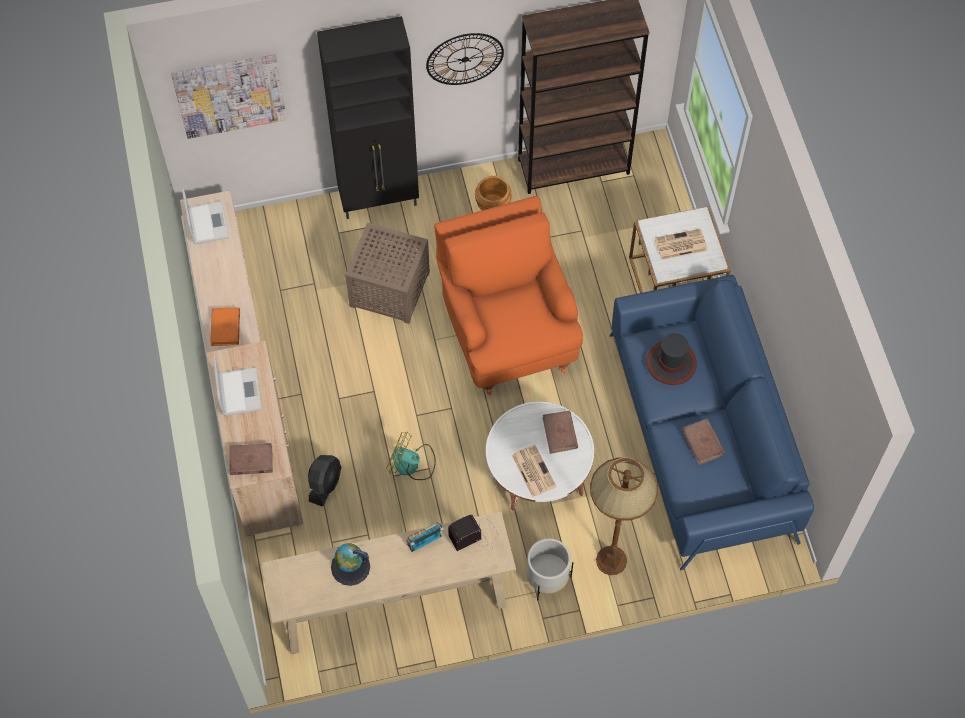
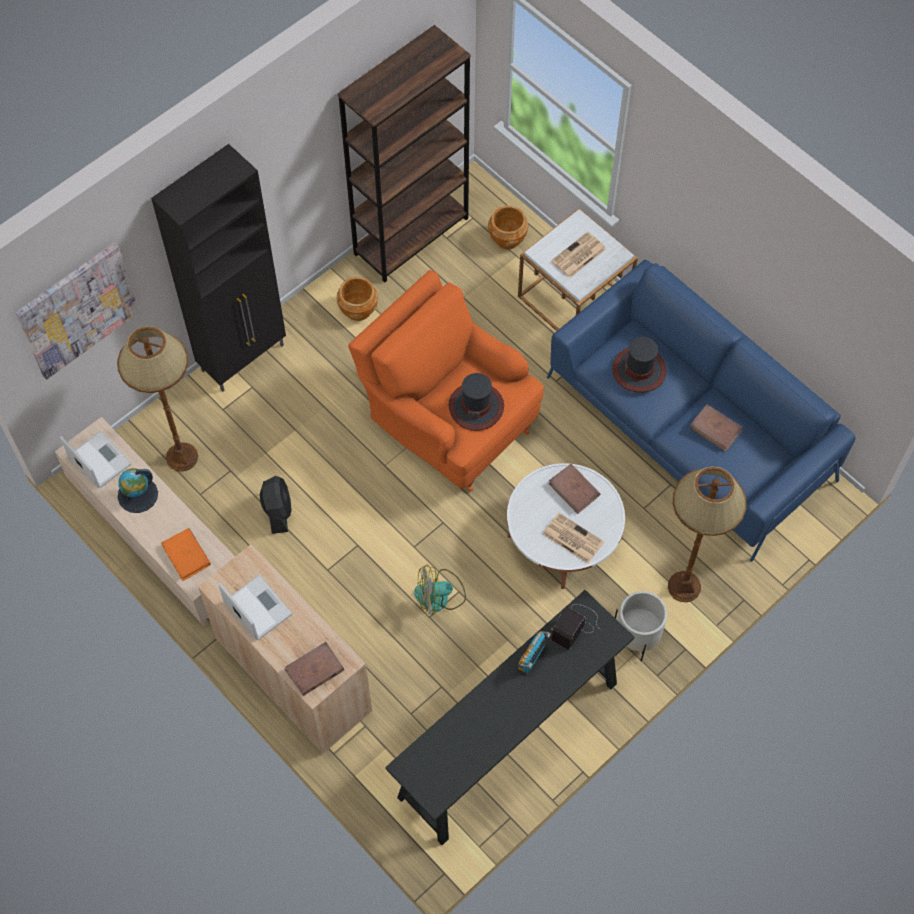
camera: 30 degrees left, 0 degrees up
(285, 254) = (182, 457): none -> brown floor lamp
(325, 484) = (368, 660): black fan -> black fan (277, 510)
(350, 567) = (476, 722): globe -> globe (138, 495)
(389, 288) = (307, 438): brown side table -> none
(392, 604) = (507, 741): beige console table -> black console table
(465, 59) = (291, 166): wall clock -> none
(516, 325) = (476, 406): none -> hat
(651, 206) = (507, 238): none -> brown planter

